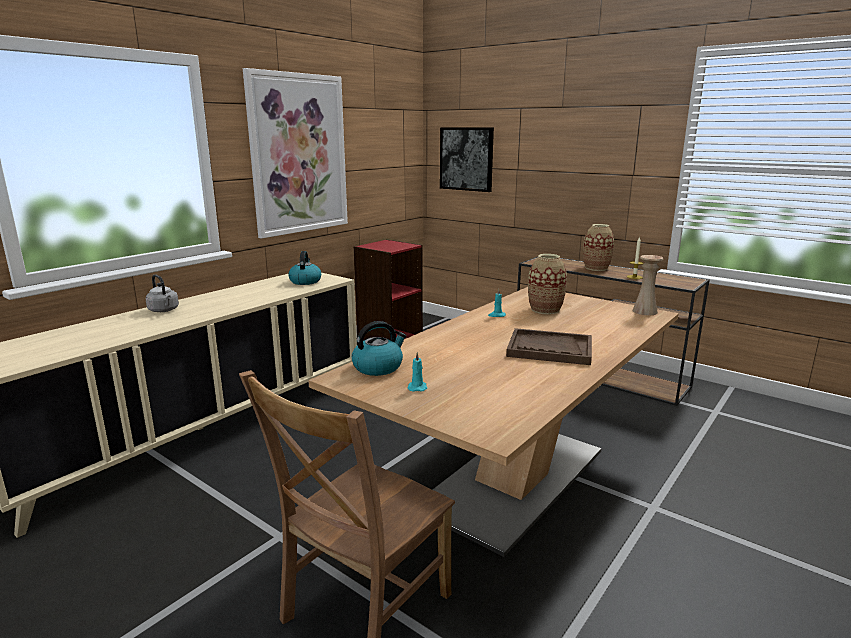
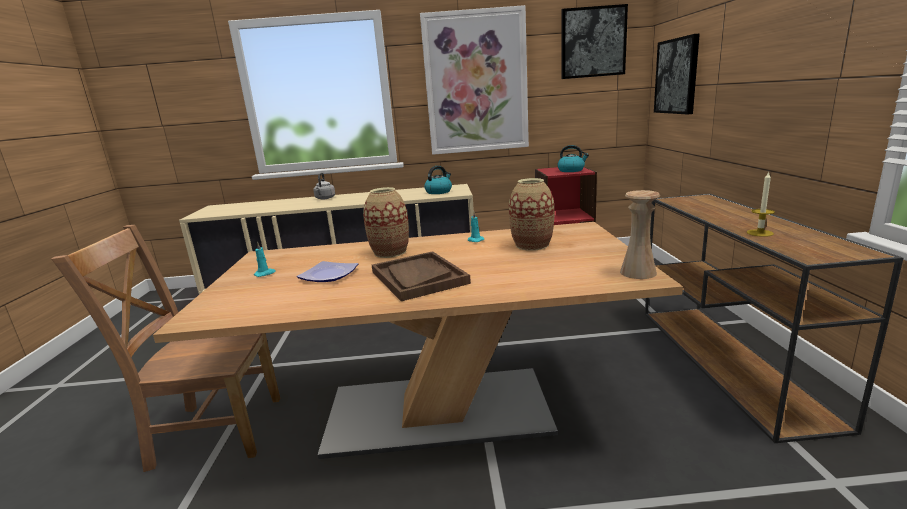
camera: 50 degrees right, 0 degrees up
(378, 367) = (292, 255): kettle -> kettle (571, 170)
(388, 120) = (593, 42): none -> picture
(479, 369) = (327, 275): none -> plate
(596, 268) = (737, 215): vase -> vase (390, 252)

